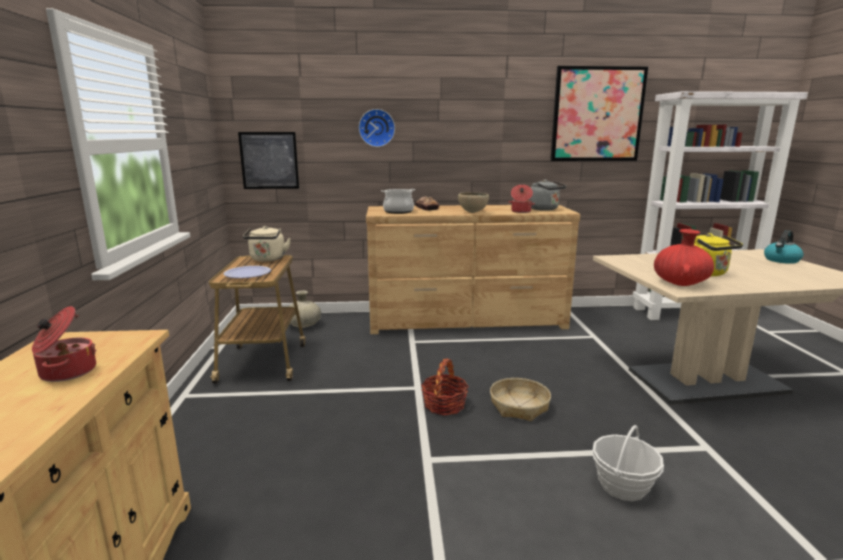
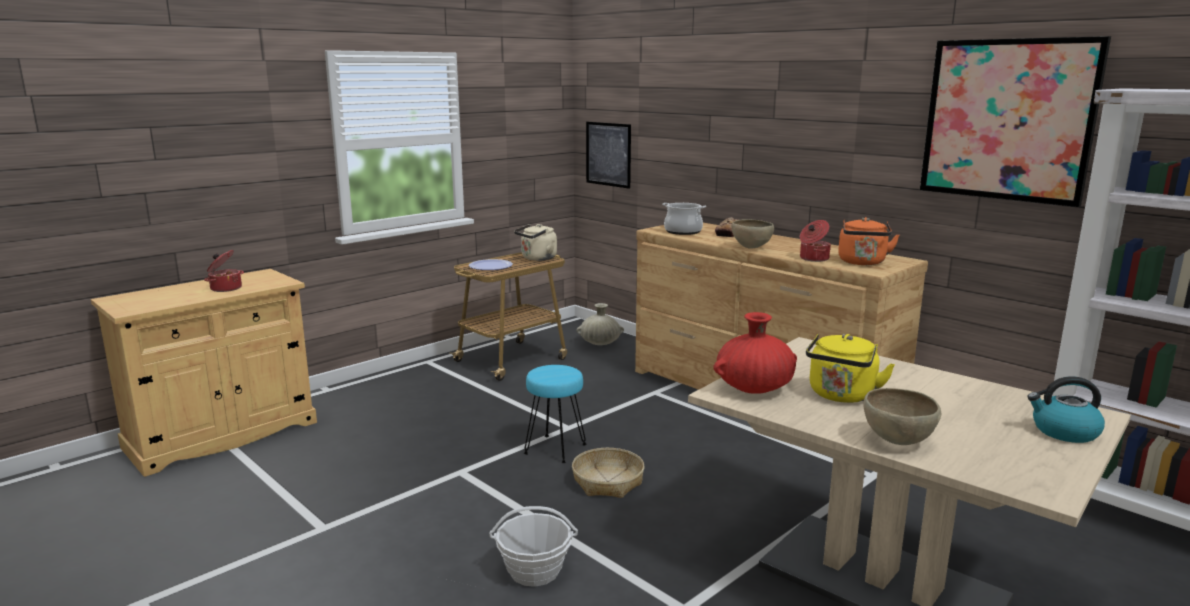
camera: 50 degrees right, 0 degrees up
(376, 128) = (705, 124): wall clock -> none
(444, 405) = (555, 449): basket -> turquoise stool
(545, 209) = (862, 263): grey kettle -> orange kettle
(786, 283) = (896, 442): none -> brown bowl

